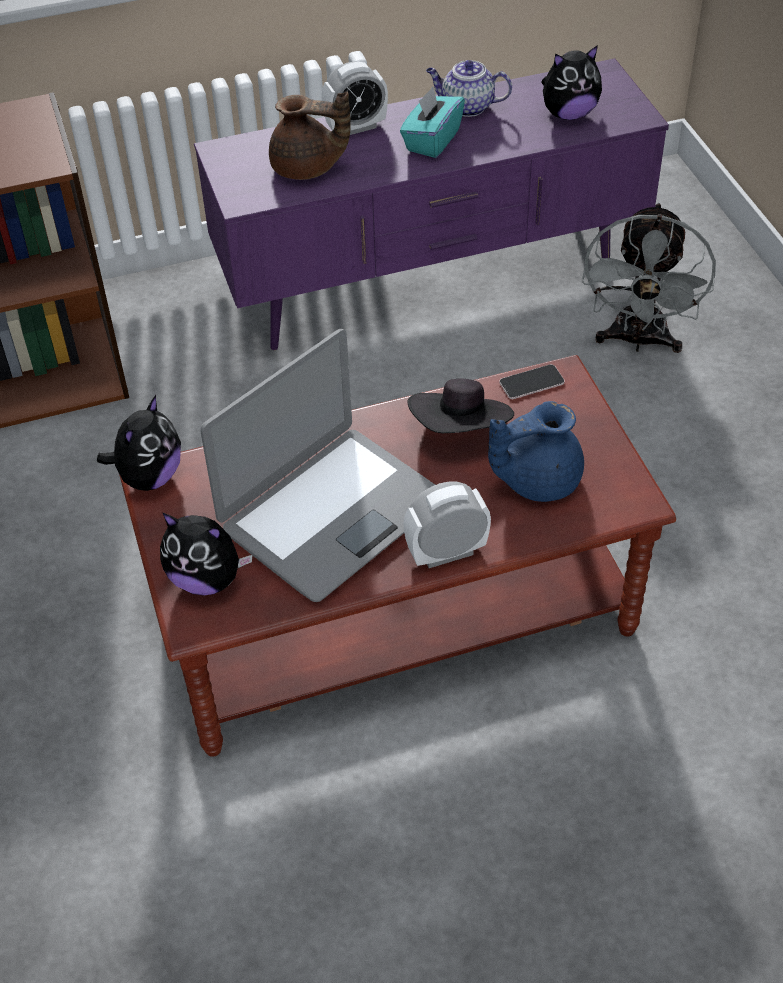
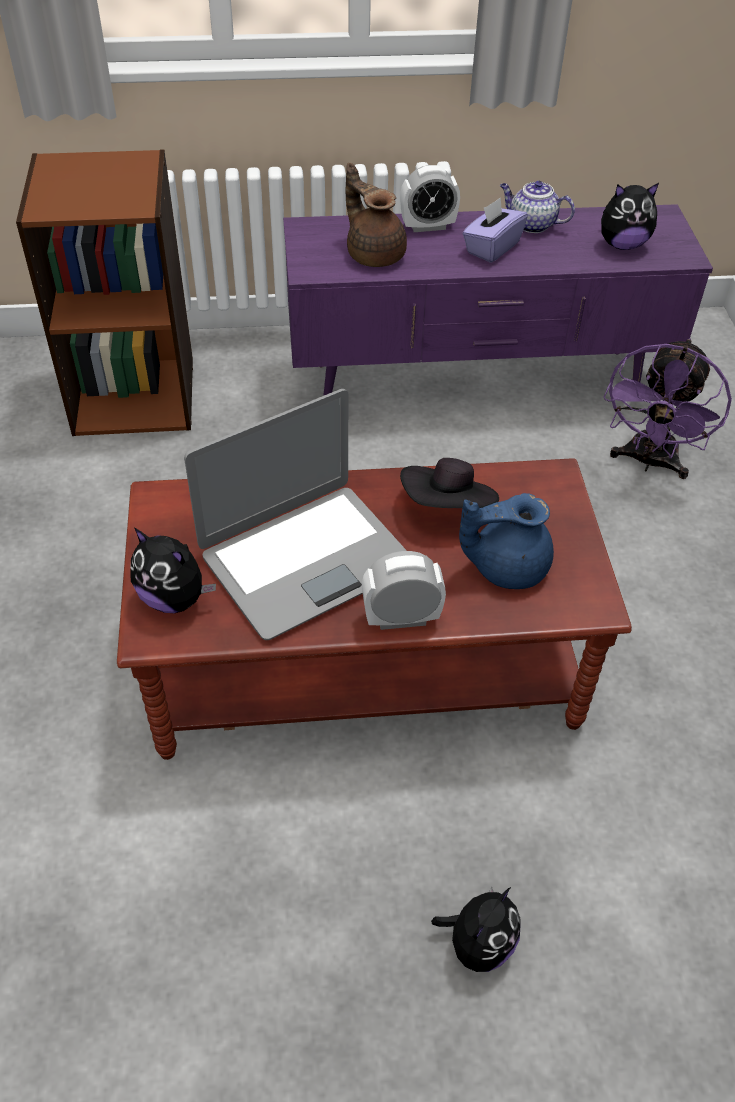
camera: 10 degrees right, 0 degrees up
(149, 477) = (154, 495): plush toy -> plush toy (478, 943)
(307, 168) = (374, 253): brown teapot -> brown teapot turned 150 degrees counterclockwise
(432, 141) = (492, 248): turquoise tissue box -> purple tissue box
(531, 382) = (526, 476): phone -> none
(638, 341) = (649, 462): grey fan -> purple fan

